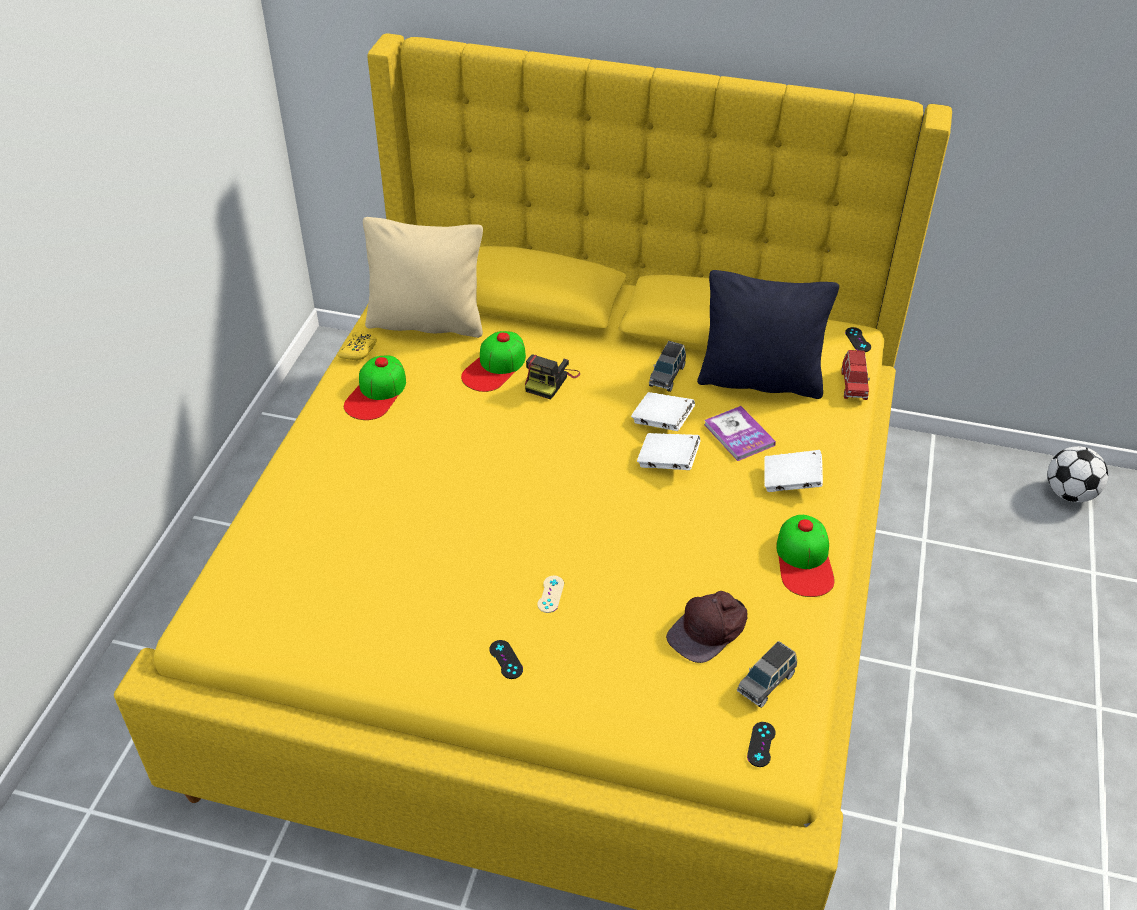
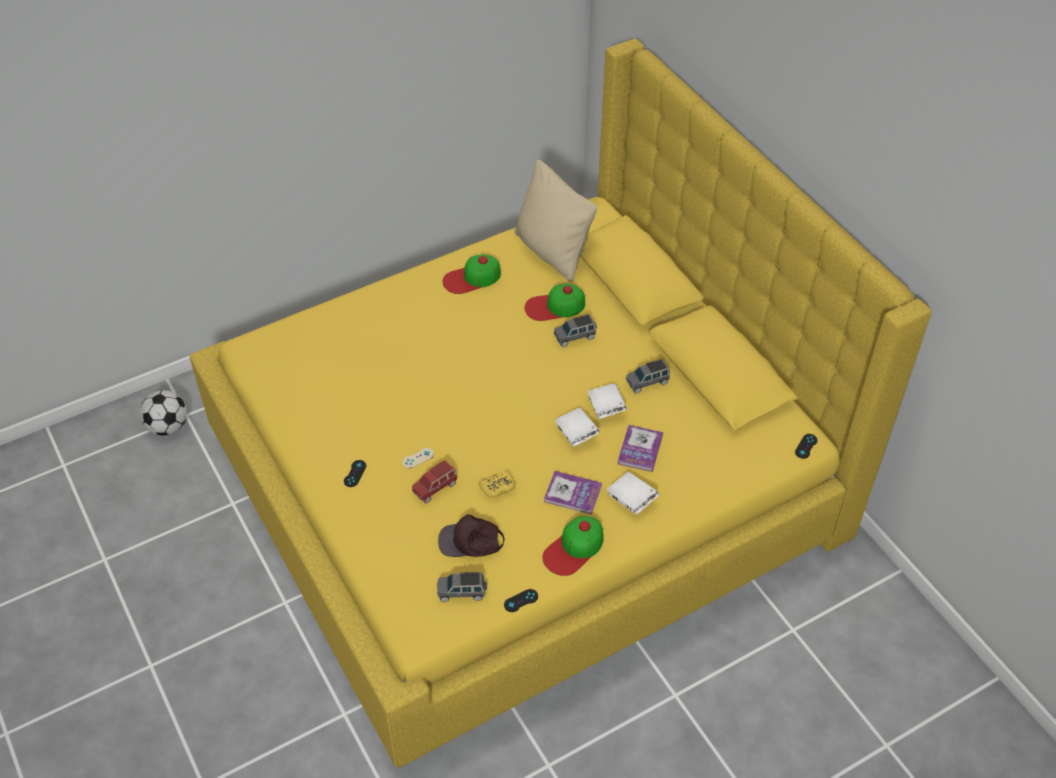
camera: 45 degrees right, 5 degrees up
(359, 351) = (494, 245): yellow game controller -> yellow game controller (498, 487)
(550, 380) = (575, 337): camera -> grey toy car
(737, 514) = (572, 493): none -> book
(760, 380) = (701, 426): black pillow -> none
(761, 744) = (417, 618): black game controller -> black game controller (521, 600)
(853, 385) = (758, 472): red toy car -> red toy car (435, 487)
(1069, 493) = (947, 685): football -> football (168, 427)

